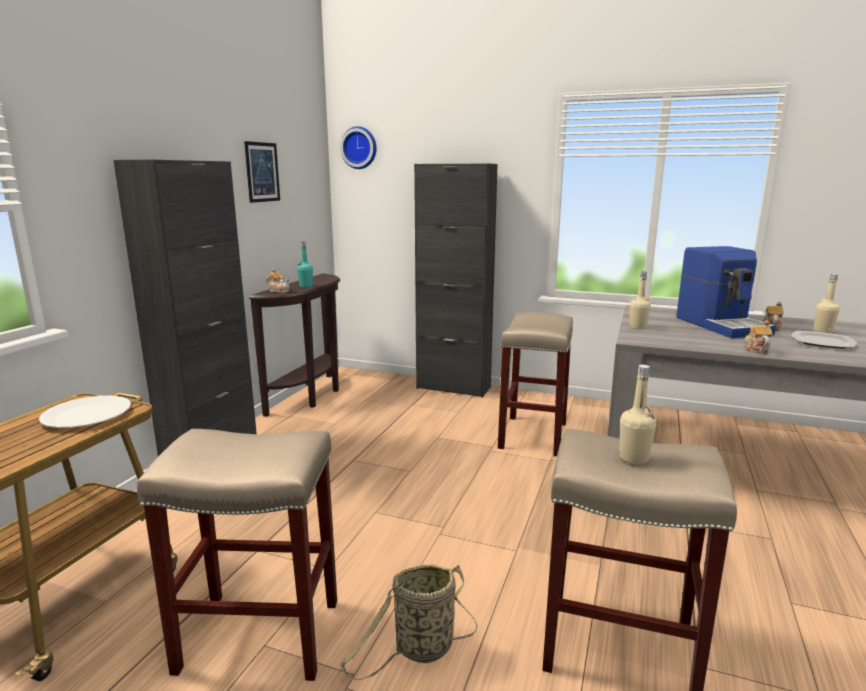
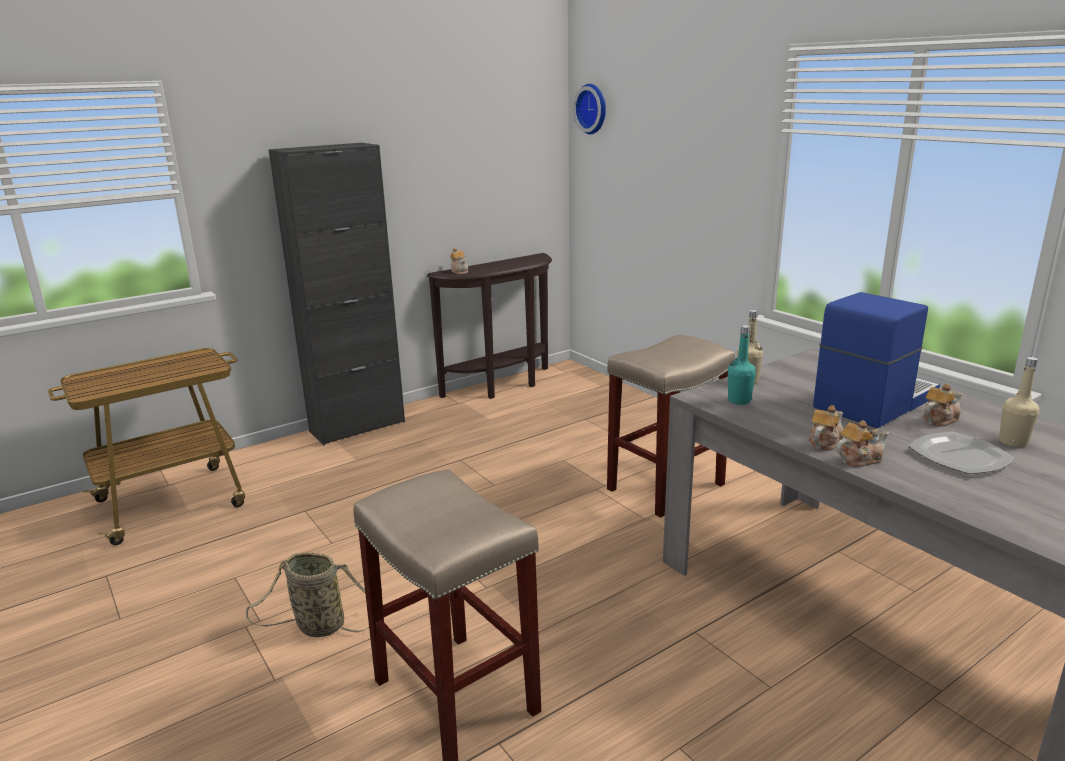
camera: 35 degrees right, 5 degrees up
(87, 414) = (186, 365): white plate -> none
(257, 636) = (237, 570): beige stool -> none
(262, 172) = (456, 144): picture -> none
(306, 286) = (493, 269): turquoise bottle -> turquoise bottle (739, 400)
(453, 387) = (655, 410): black cabinet -> none
(634, 458) = (432, 510): beige bottle -> none
(722, 325) = (873, 401): coffee machine -> coffee machine turned 150 degrees counterclockwise
(791, 354) = (859, 459): none -> teapot

